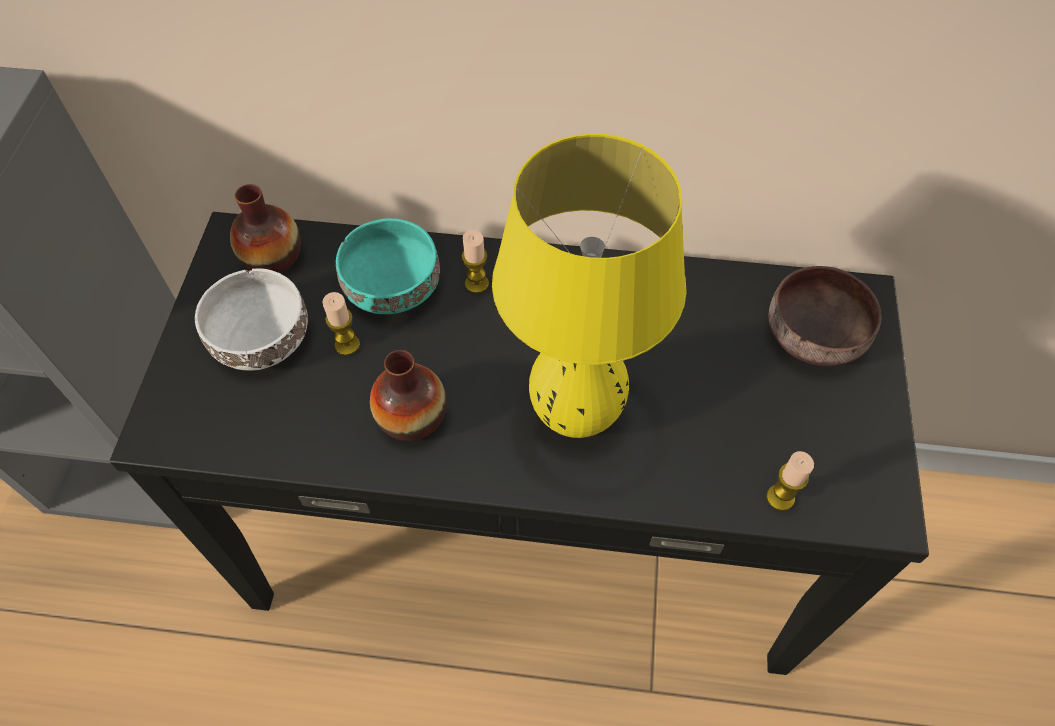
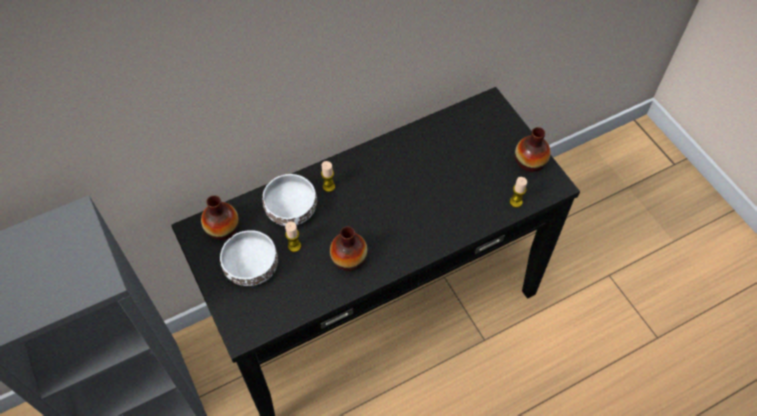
camera: 35 degrees left, 0 degrees up
(393, 287) = (292, 209): turquoise bowl -> white bowl
(576, 416) = (416, 217): yellow table lamp -> none
(816, 333) = (483, 128): brown bowl -> none
(863, 440) = (530, 161): none -> vase

